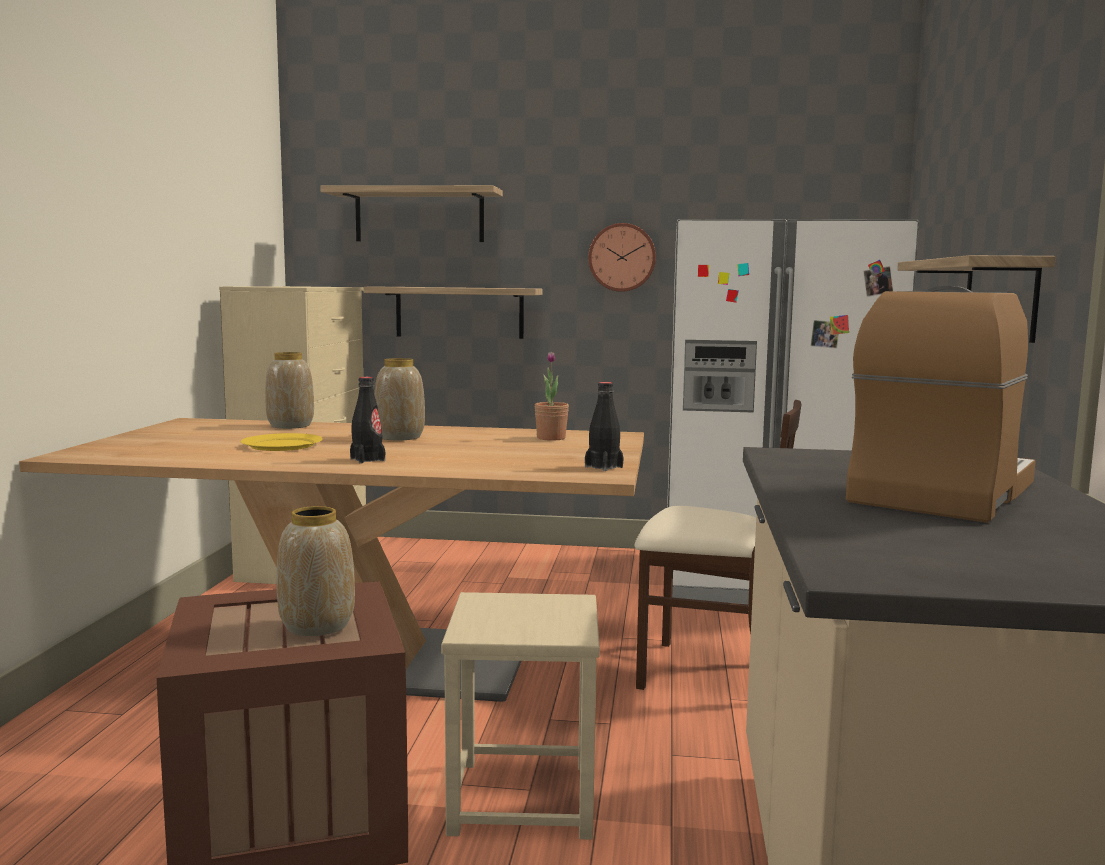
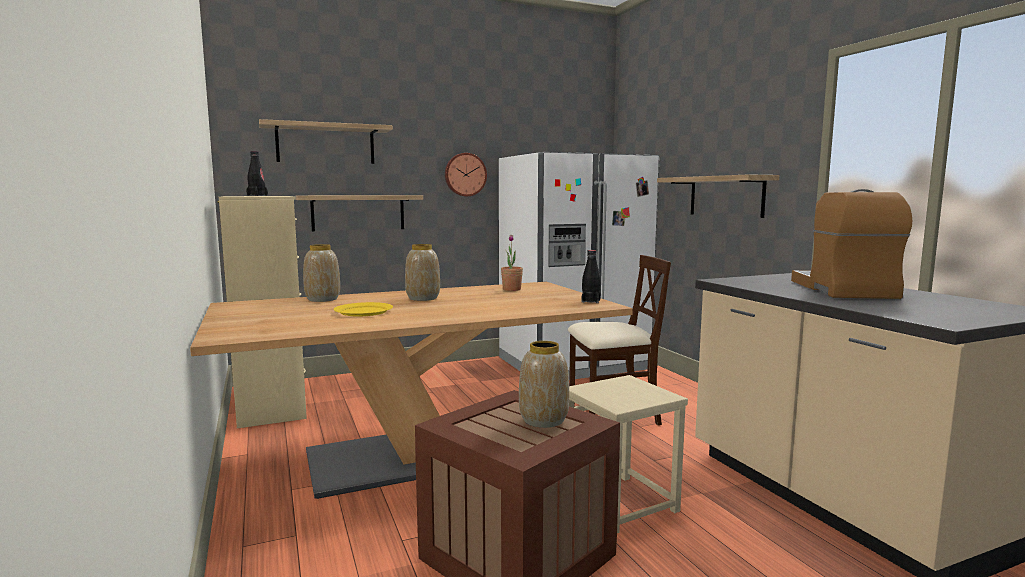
camera: 30 degrees left, 0 degrees up
(367, 460) = (452, 313): black bottle -> black bottle (257, 196)

